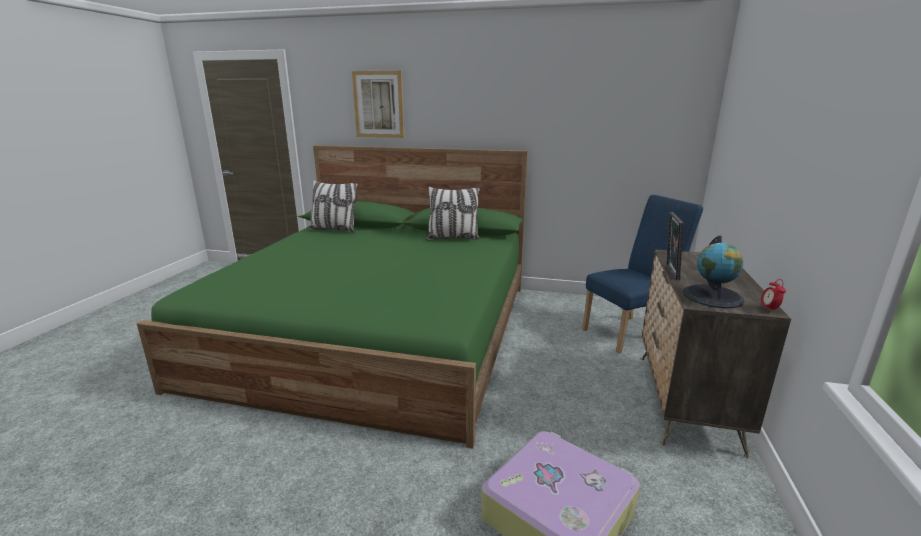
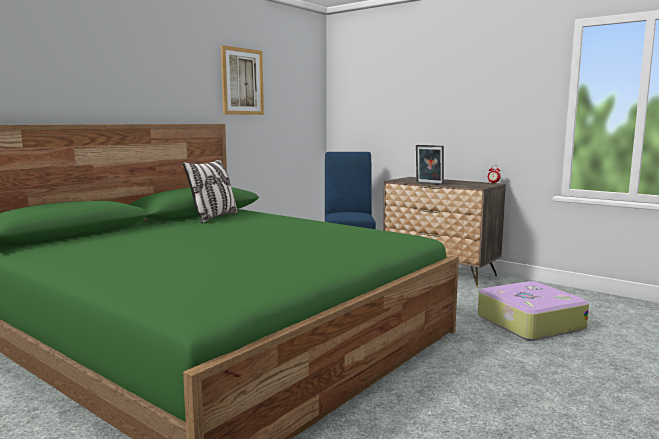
camera: 65 degrees left, 10 degrees down
(334, 230) = (65, 243): pillow -> none
(378, 104) = (52, 66): picture -> picture (242, 81)
(713, 296) = (471, 185): globe -> none

